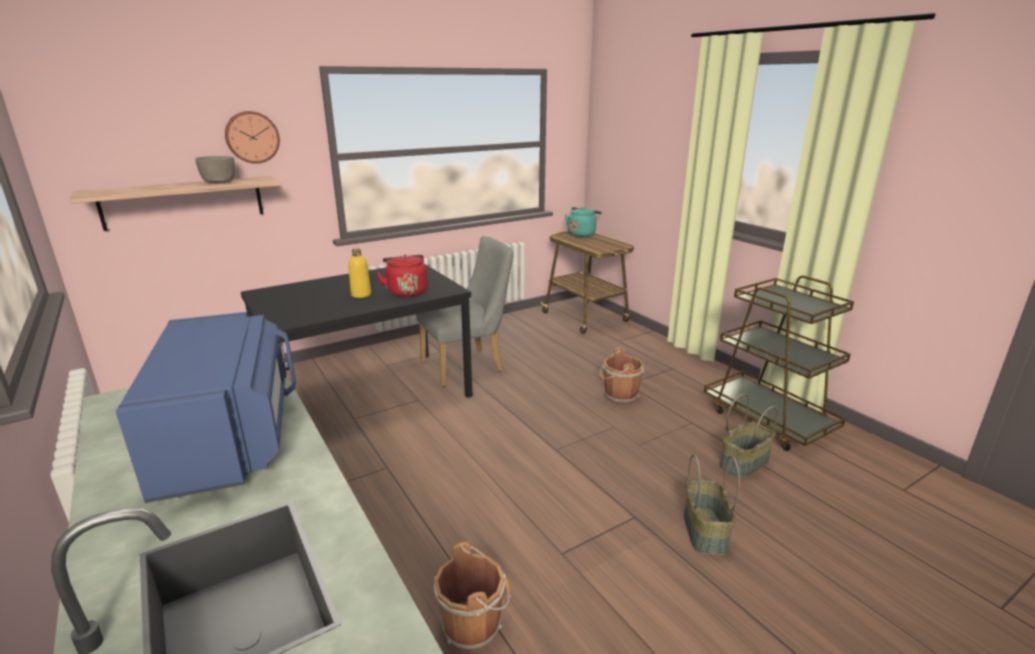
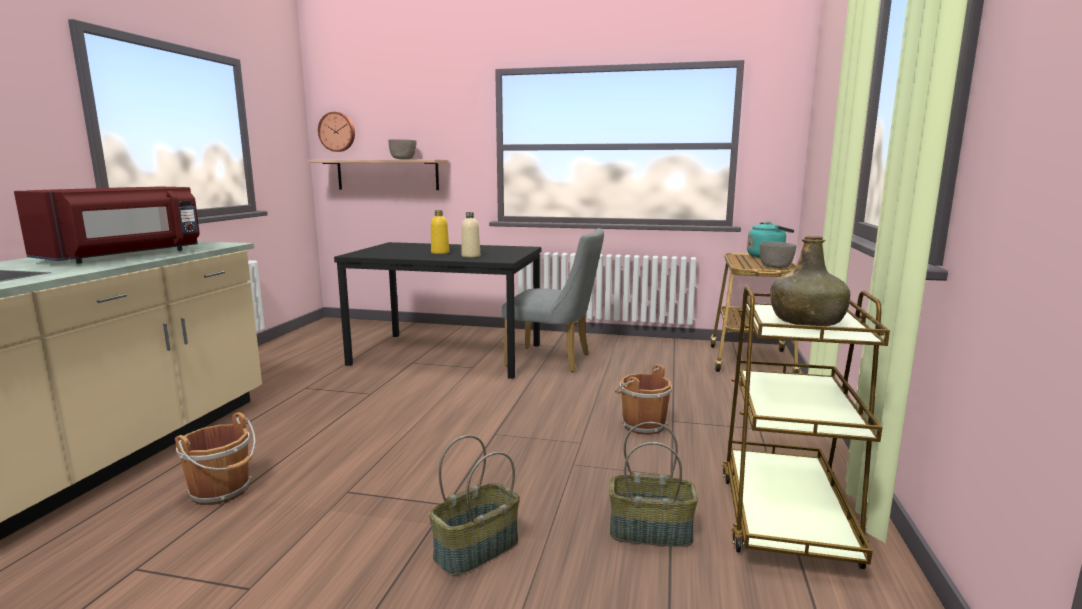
camera: 45 degrees right, 10 degrees down
(230, 437) = (125, 256): blue microwave -> red microwave
(252, 137) = (438, 127): wall clock -> wall clock (337, 132)
(406, 292) = (471, 256): red kettle -> beige bottle
(613, 245) = (776, 267): none -> grey bowl
(794, 302) = (806, 321): none -> green bottle

